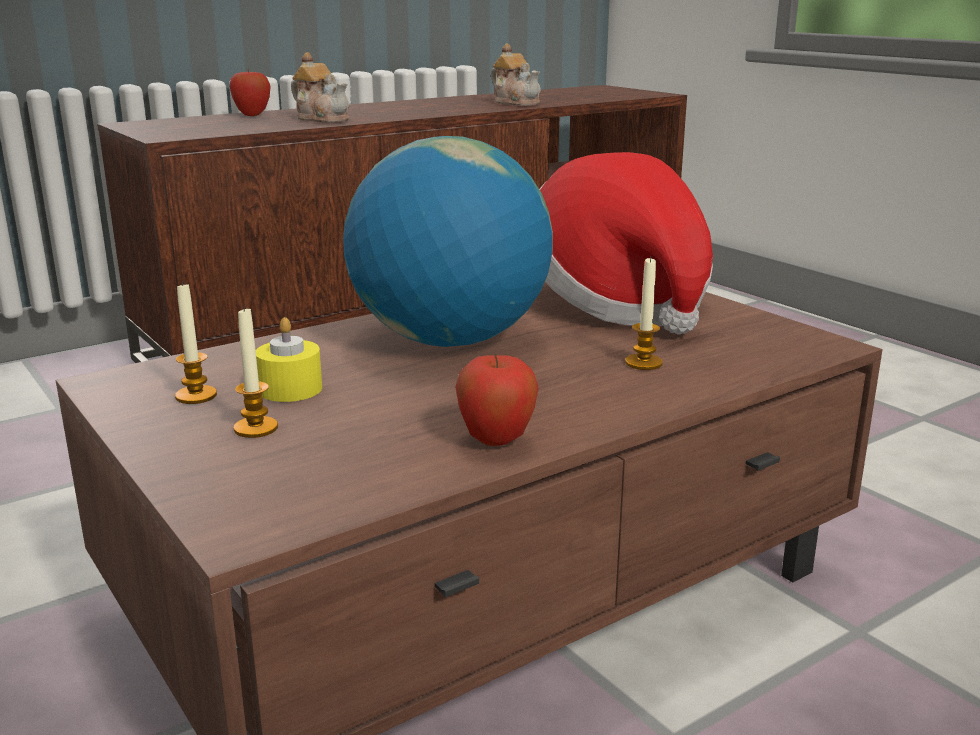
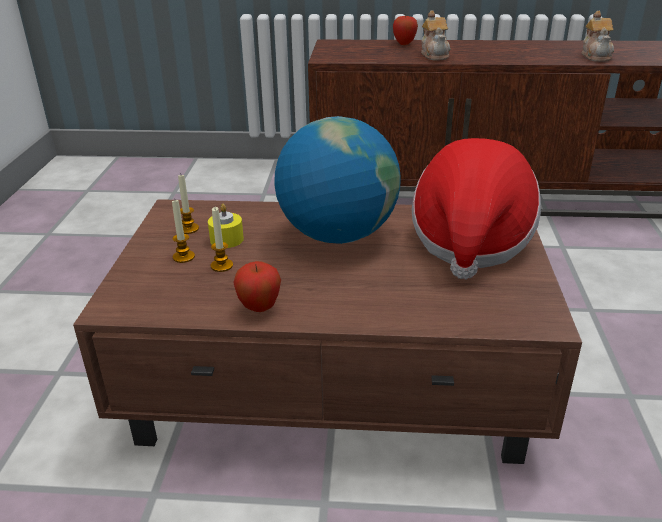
camera: 40 degrees right, 10 degrees up
(643, 363) = (409, 290): candle -> candle (222, 266)

